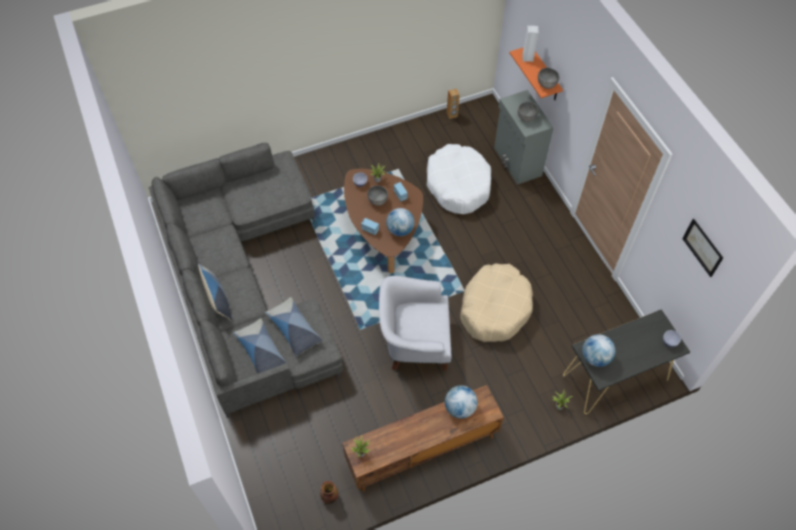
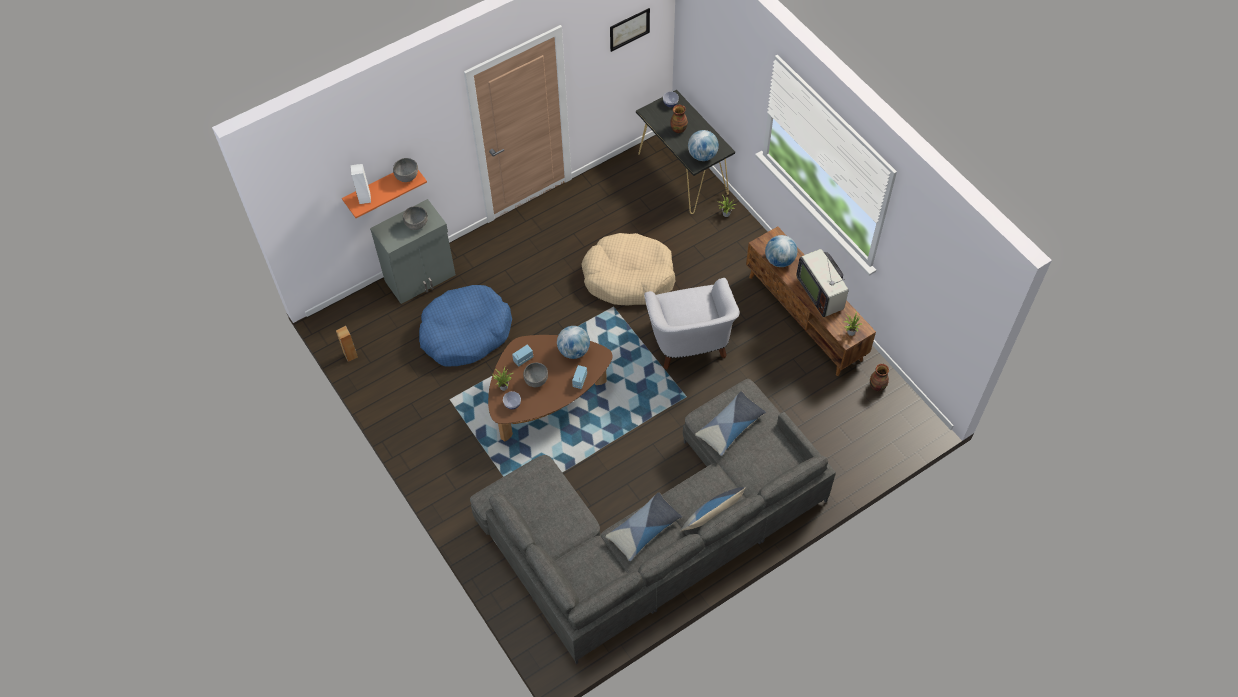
camera: 100 degrees left, 0 degrees up
(261, 352) = (766, 452): pillow -> pillow (644, 530)
(413, 437) = (821, 292): none -> television
(458, 185) = (465, 333): white dog bed -> blue dog bed
(633, 342) = (678, 129): none -> vase

